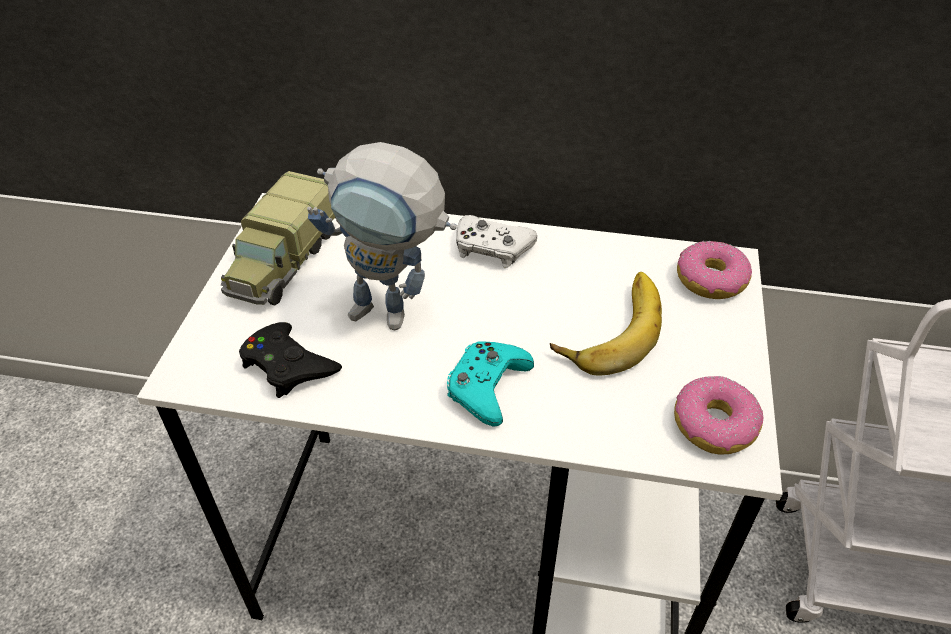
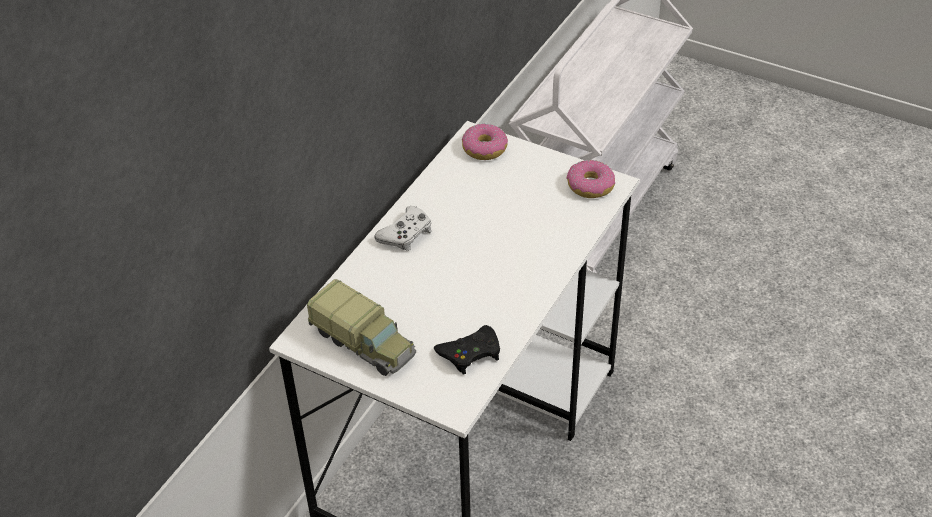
camera: 70 degrees left, 0 degrees up
(395, 315) = (448, 294): toy robot -> none
(487, 387) = (528, 265): turquoise game controller -> none
(608, 327) = (503, 202): banana -> none

